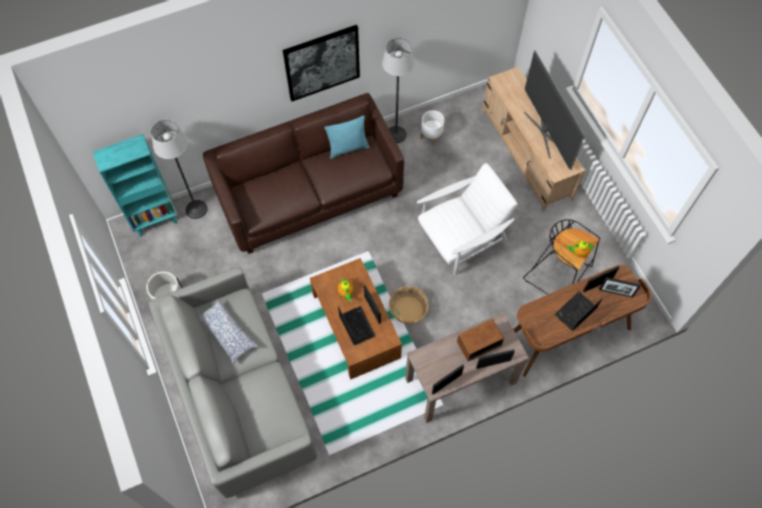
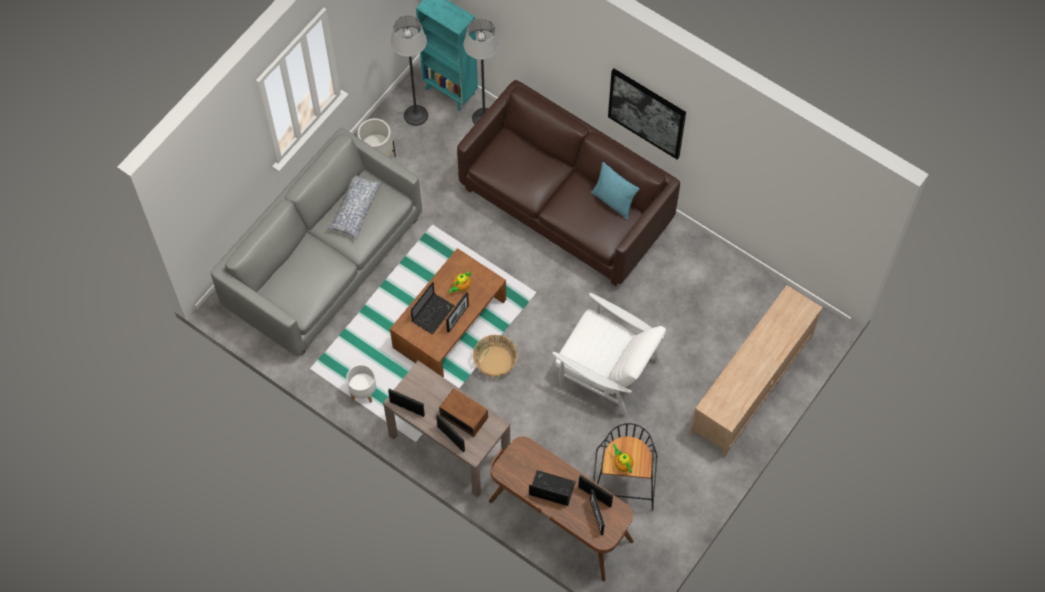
camera: 60 degrees right, 0 degrees up
(396, 134) = (689, 247): floor lamp -> floor lamp (416, 115)
(431, 137) = (709, 281): white planter -> white planter (363, 392)
(545, 132) = (753, 372): television -> none

